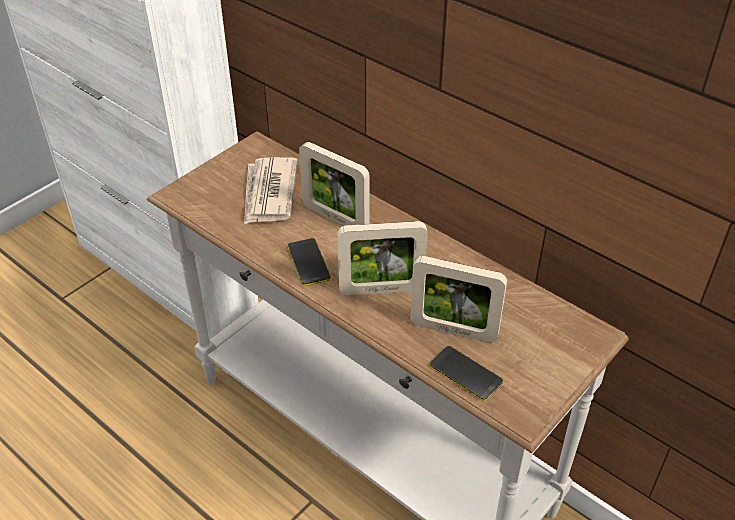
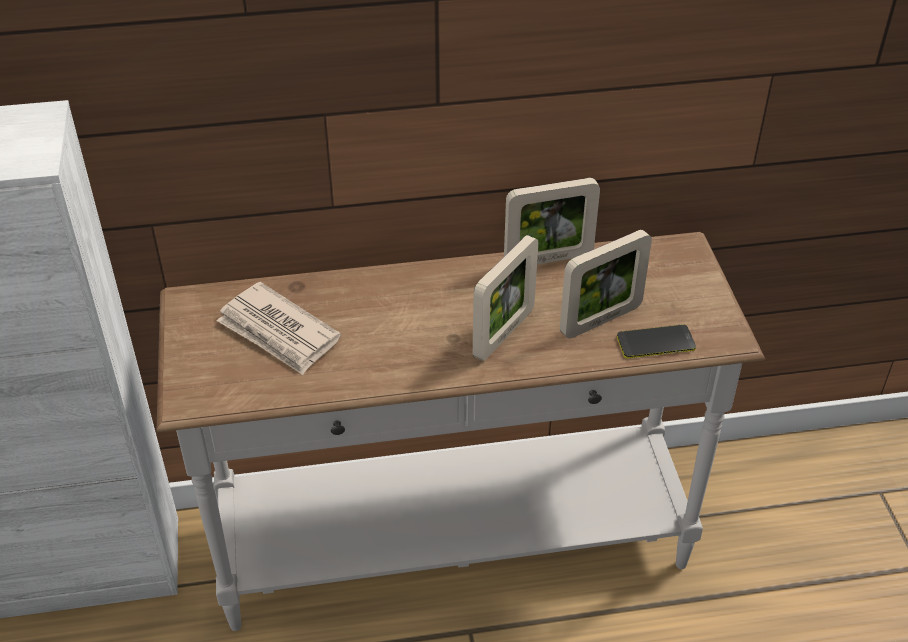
camera: 50 degrees left, 0 degrees up
(308, 262) = (413, 360): phone -> none
(335, 218) = (373, 308): picture frame -> picture frame (548, 259)

